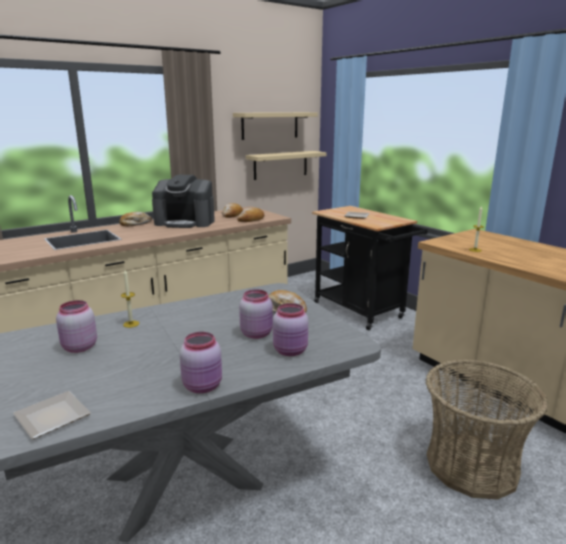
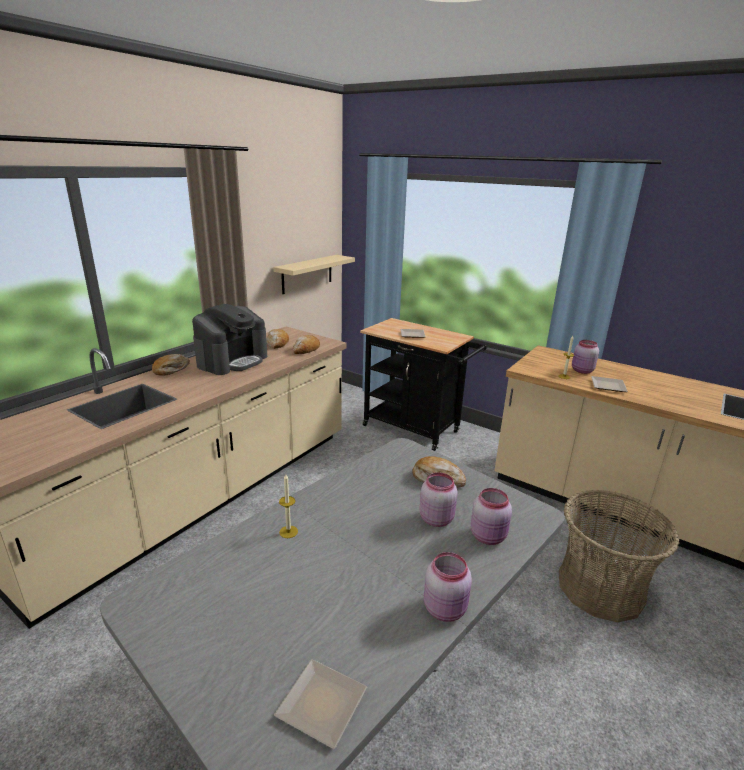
camera: 20 degrees left, 5 degrees up
(78, 347) = (257, 584): pink jar -> pink jar (582, 371)
(185, 222) = (232, 361): coffee machine -> coffee machine turned 45 degrees counterclockwise
(270, 125) = (296, 230): beige shelf -> none
(515, 260) = (607, 386): none -> plate

